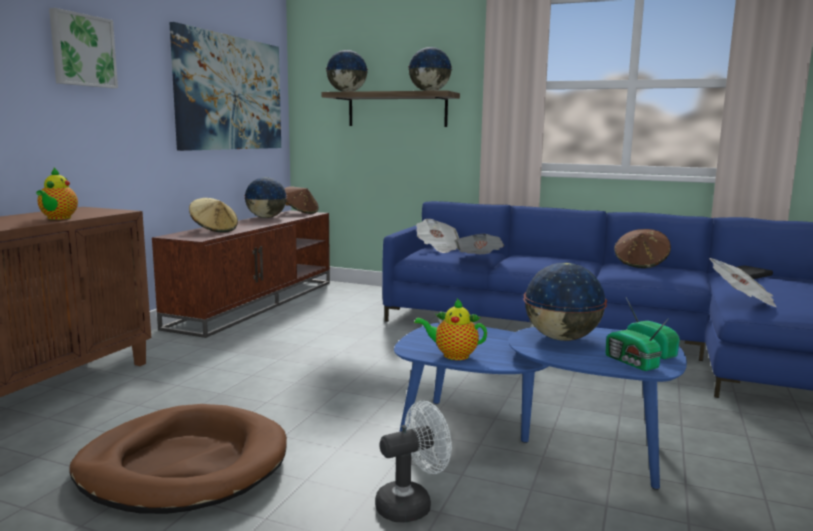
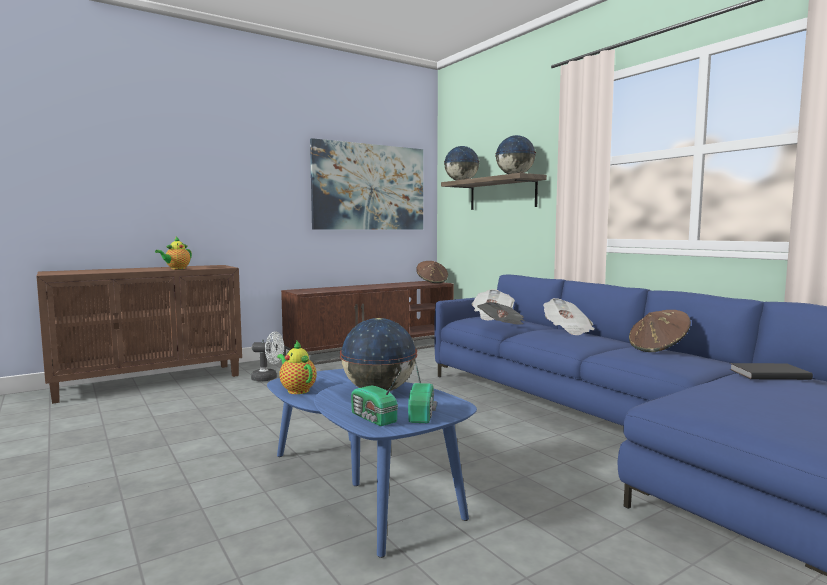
camera: 35 degrees right, 5 degrees down
(82, 50) = (232, 163): picture -> none
(184, 465) = (142, 435): brown dog bed -> none
(214, 230) = (330, 288): beige hat -> none
(266, 217) = (394, 284): globe -> none
(411, 504) = (196, 497): white fan -> white fan (268, 378)
(631, 363) = (373, 418): radio -> radio turned 45 degrees counterclockwise
(741, 299) = (676, 394): newspaper -> newspaper (568, 330)

